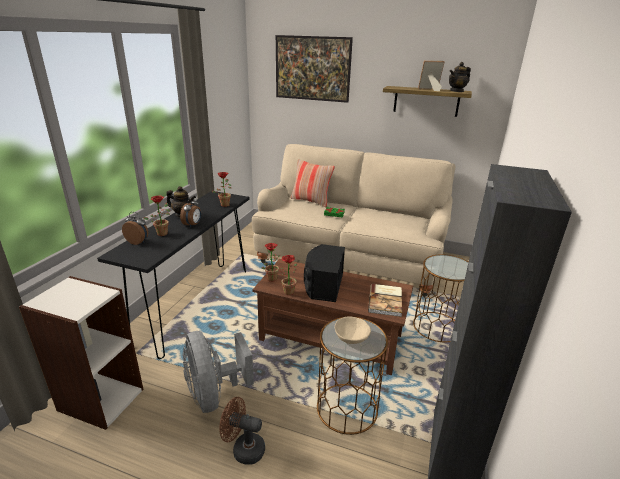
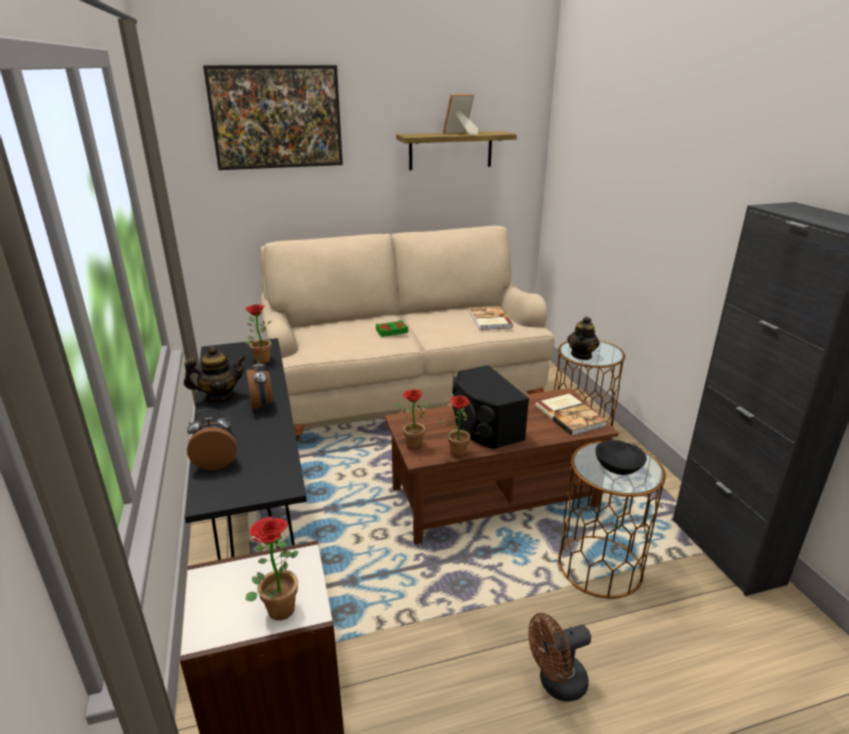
camera: 35 degrees left, 0 degrees up
(162, 232) = (233, 434): potted plant -> potted plant (278, 606)
(214, 394) = (441, 644): grey fan -> none
(311, 201) = (335, 323): pillow -> none
(351, 338) = (617, 468): beige bowl -> black bowl
(404, 225) = (489, 320): none -> book
(457, 91) = (493, 132): teapot -> teapot (581, 355)

